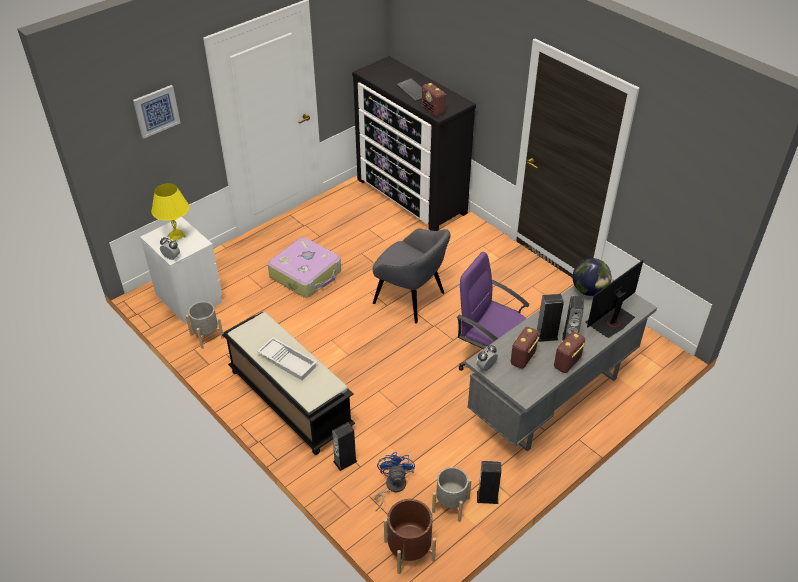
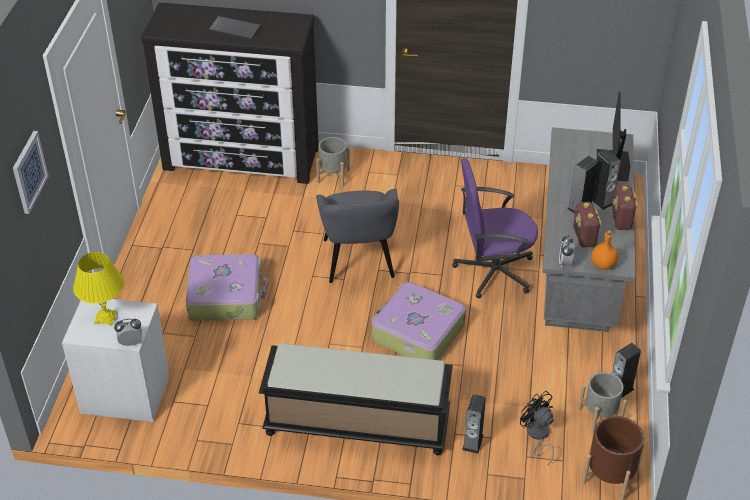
camera: 40 degrees left, 0 degrees up
(206, 336) = (194, 419): grey planter -> grey planter (333, 176)
(288, 361) = (363, 373): white tray -> none
(392, 487) = (537, 435): blue fan -> black fan
(393, 367) = (417, 332): none -> suitcase
(410, 298) = (358, 259): grey armchair -> grey armchair turned 90 degrees clockwise
(433, 111) = (282, 40): radio -> none
(513, 386) = (603, 265): none -> orange bottle
(588, 290) = (567, 149): globe -> none

